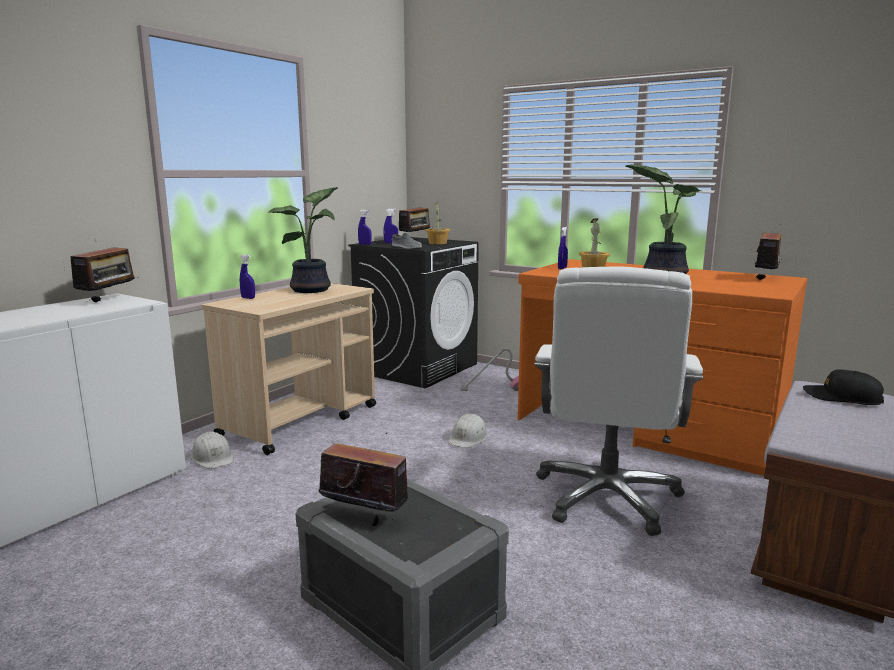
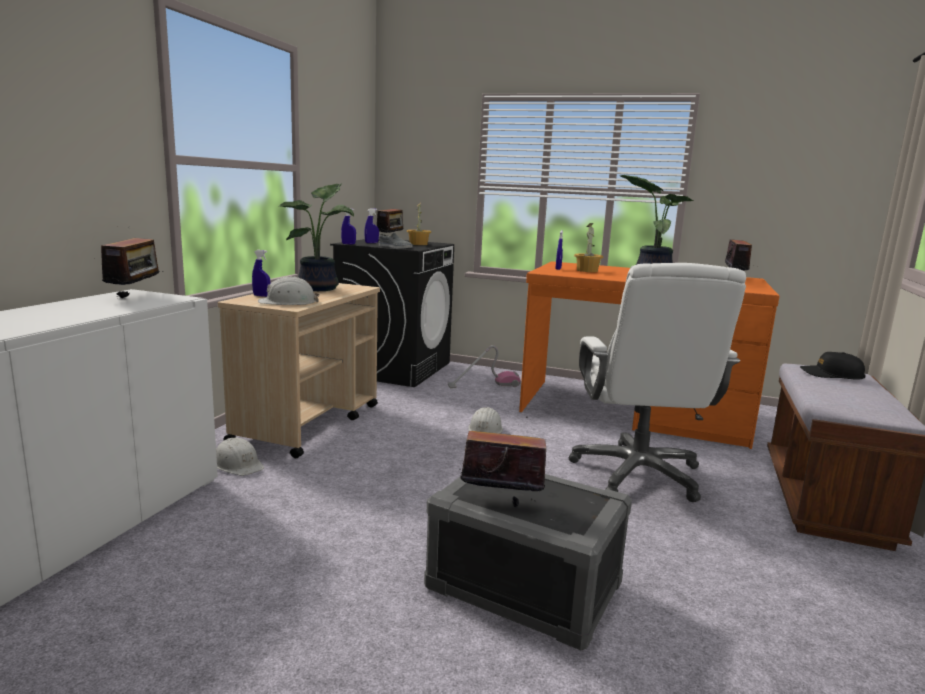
camera: 15 degrees left, 0 degrees up
(263, 305) = (288, 302): none -> white hard hat

